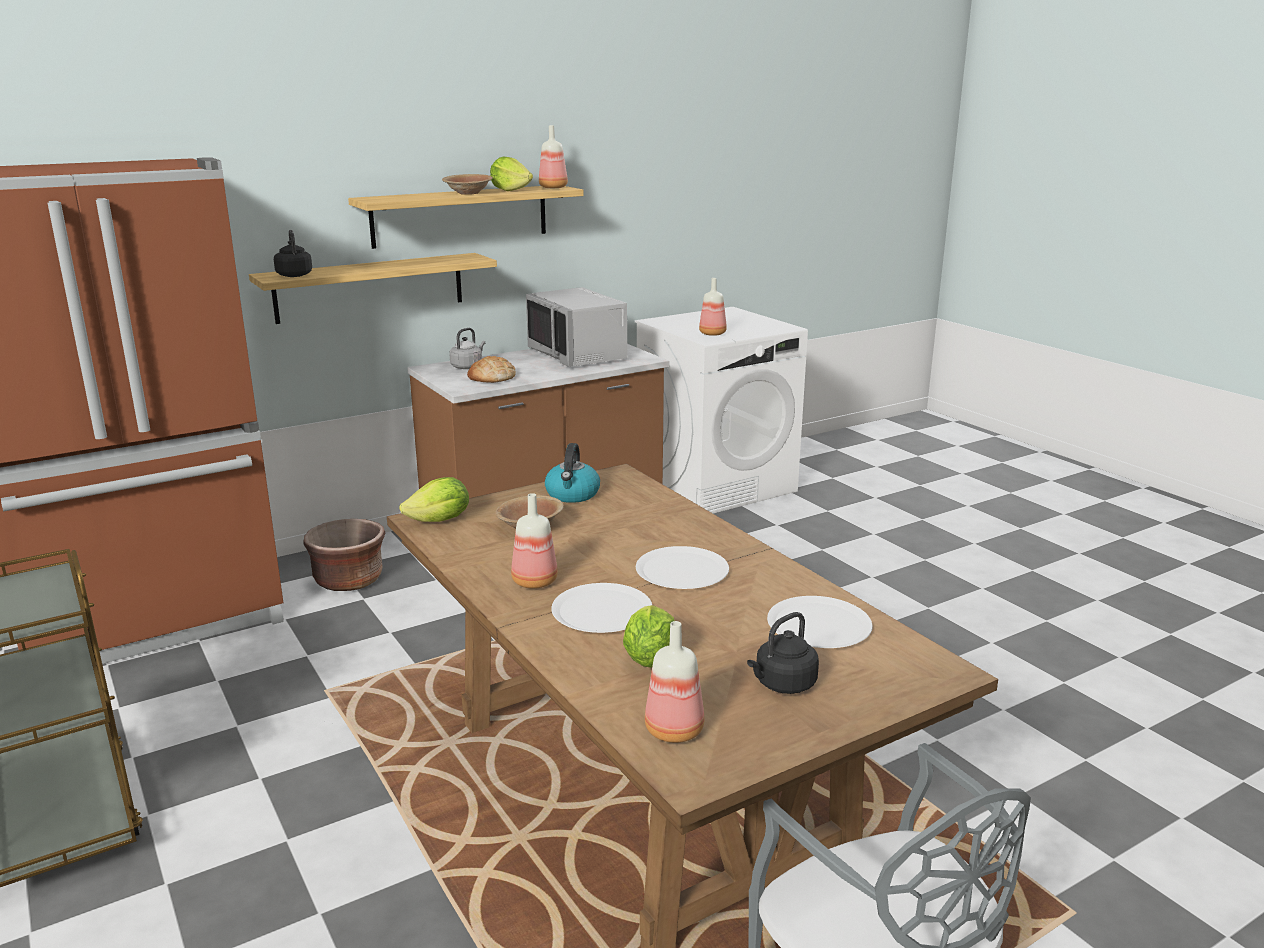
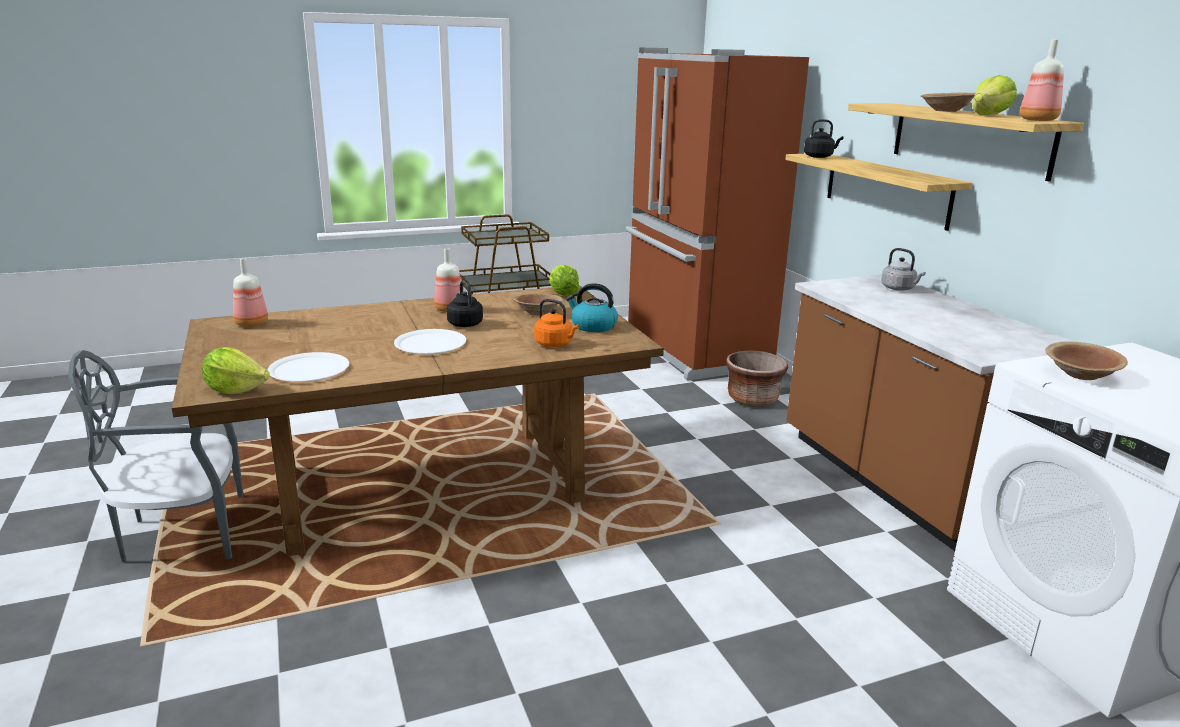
camera: 100 degrees right, 0 degrees up
(491, 377) = (863, 294): bread -> none
(578, 355) = (977, 327): grey microwave -> none
(602, 610) = (395, 320): white plate -> none
(644, 507) = (555, 344): none -> orange kettle
(650, 658) = (325, 325): lettuce -> lettuce (236, 390)
(712, 333) = (1080, 375): bottle -> brown bowl
(782, 684) = (256, 349): black kettle -> black kettle (464, 323)

